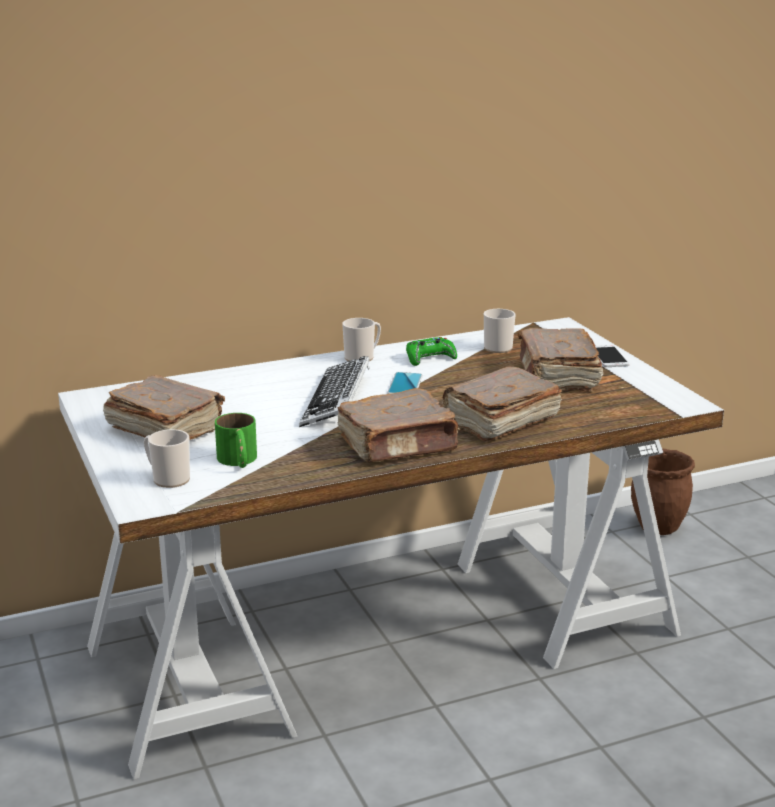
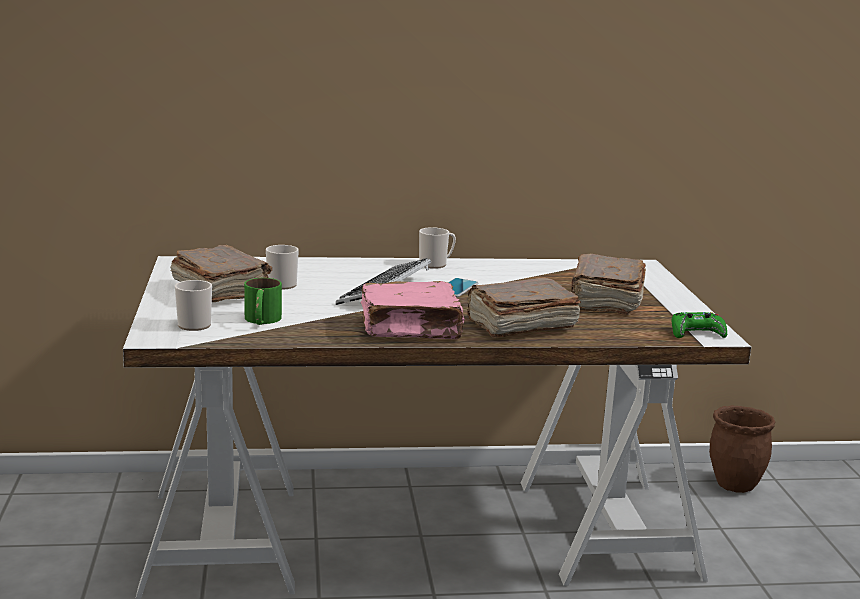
camera: 15 degrees right, 5 degrees down
(399, 445) = (412, 329): brown book -> pink book
(429, 358) = (496, 272): green game controller -> green game controller (696, 333)
(498, 346) = (568, 272): mug -> mug (284, 284)
(608, 357) = (668, 292): phone -> none

